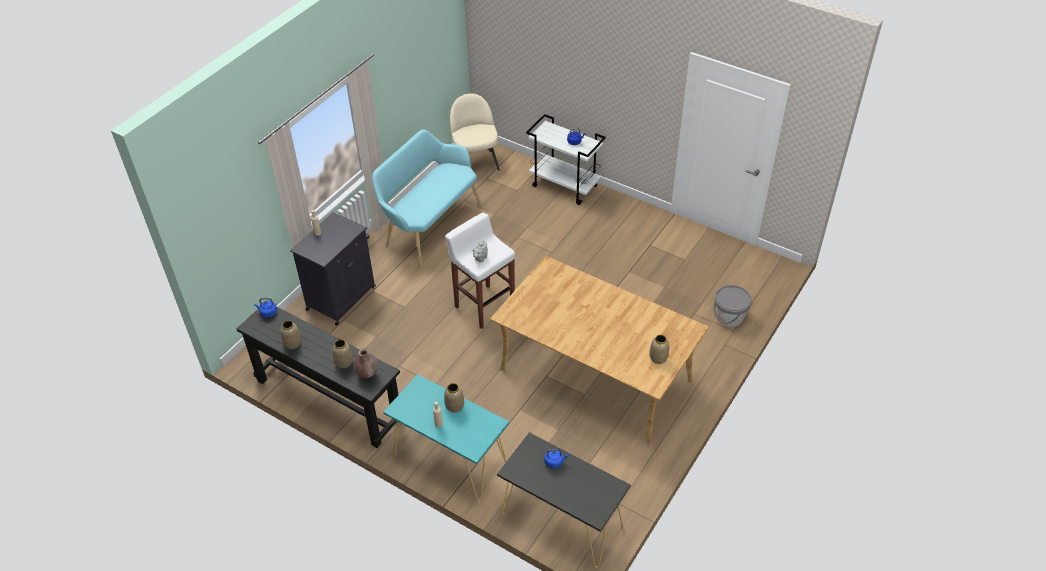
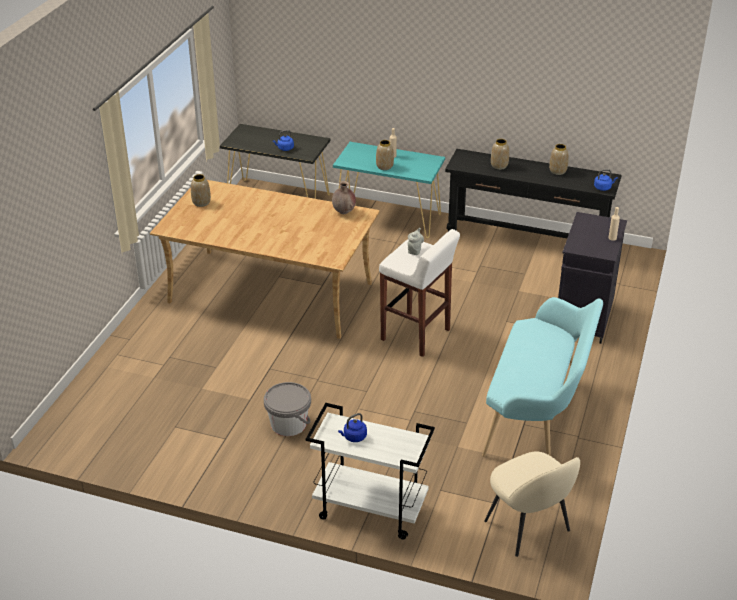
camera: 165 degrees right, 10 degrees down
(367, 374) = (472, 162): brown vase -> brown vase (344, 212)
(729, 316) = (120, 368): grey bucket -> grey bucket (288, 424)

